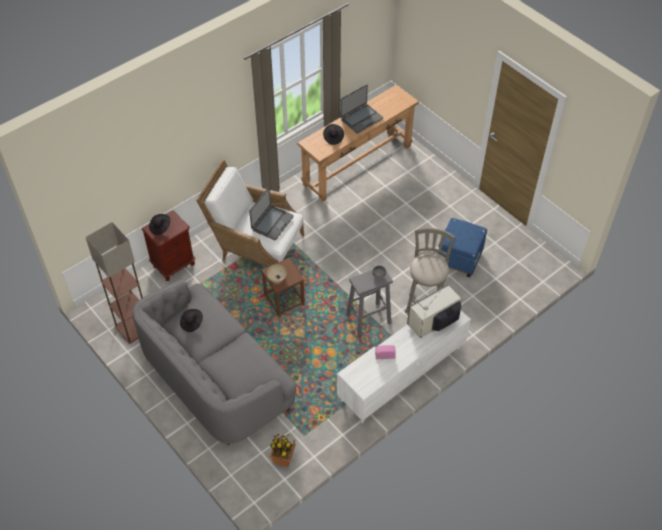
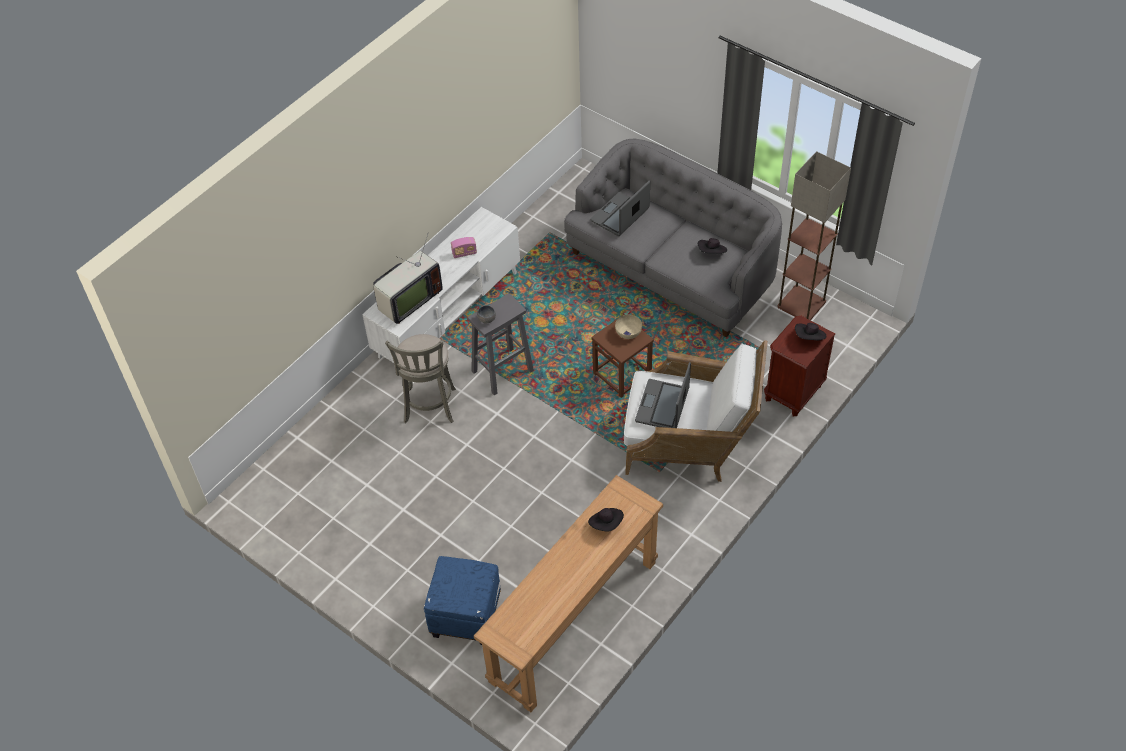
camera: 170 degrees right, 0 degrees up
(283, 459) = (565, 208): potted plant -> none
(361, 119) = (568, 573): laptop -> laptop (620, 215)
(459, 260) = (385, 479): blue ottoman -> blue ottoman (465, 614)

